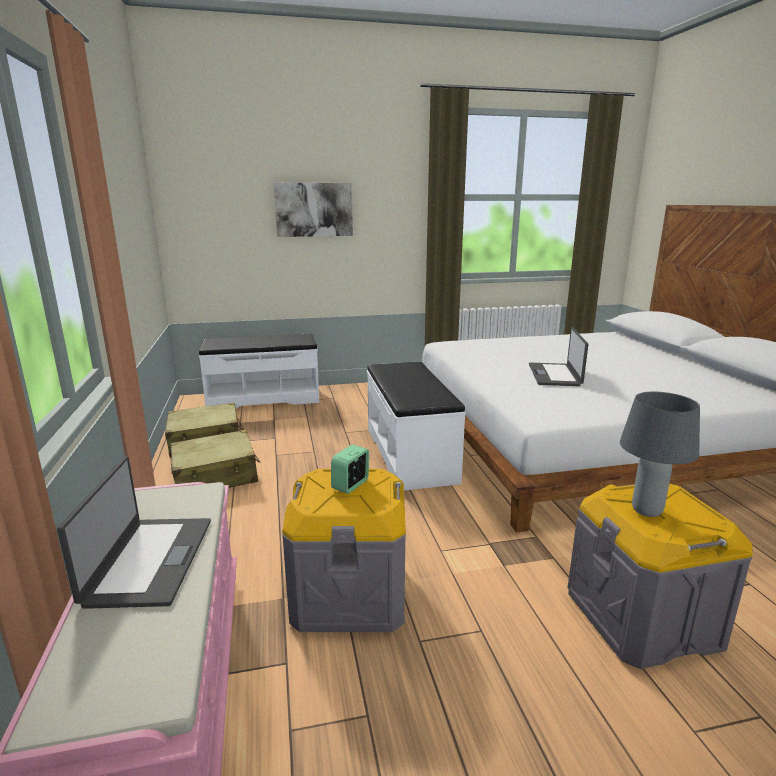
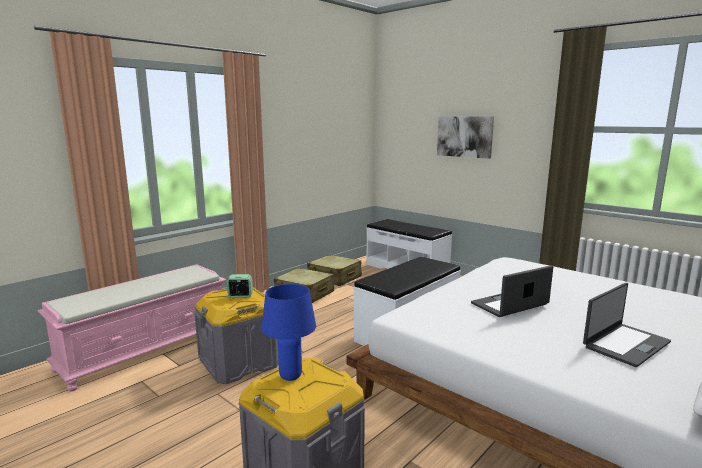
camera: 55 degrees right, 5 degrees down
(149, 561) = (146, 284): laptop -> laptop (625, 344)
(647, 510) = (291, 376): grey table lamp -> blue table lamp

